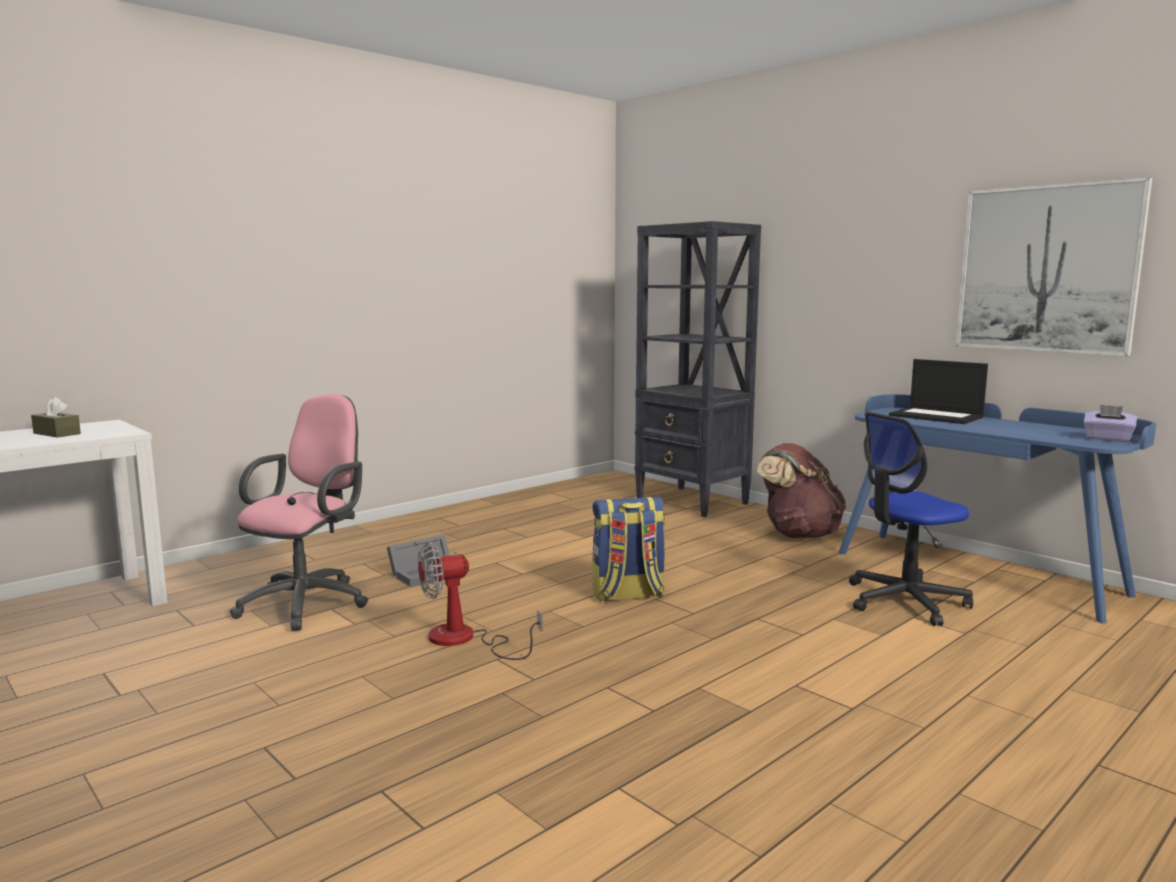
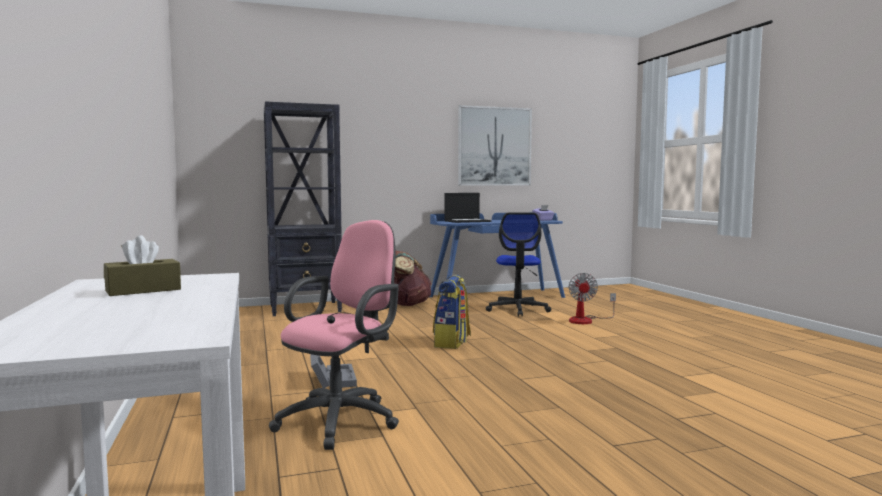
camera: 65 degrees left, 5 degrees down
(309, 602) = (343, 419): pink office chair -> pink office chair turned 75 degrees clockwise
(465, 640) = (482, 382): fan -> fan (586, 320)

